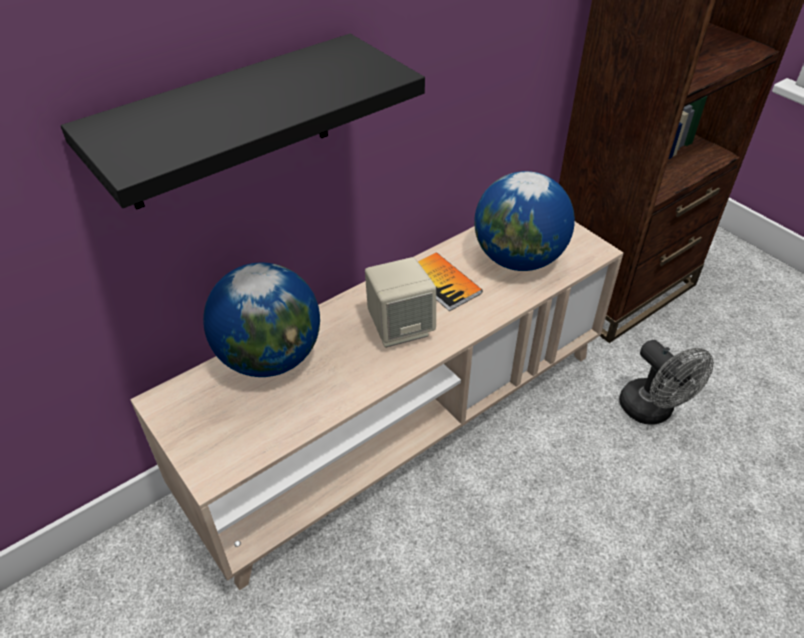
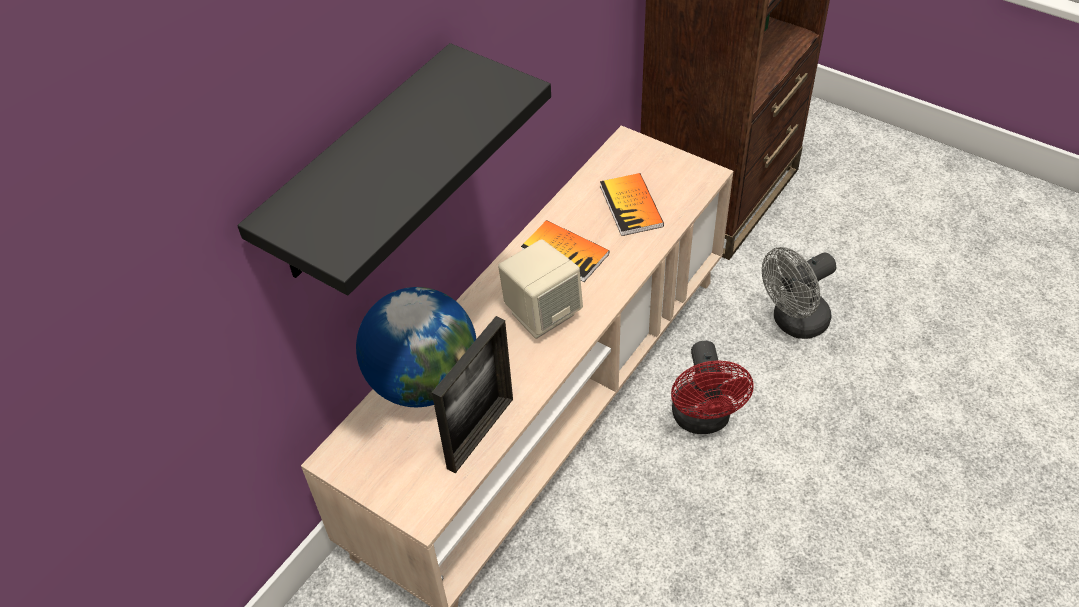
camera: 15 degrees left, 5 degrees up
(297, 416) = (480, 433): none -> picture frame
(518, 259) = (631, 206): globe -> book
(539, 474) = (703, 420): none -> red fan
(652, 411) = (793, 323): grey fan -> grey fan turned 105 degrees clockwise

